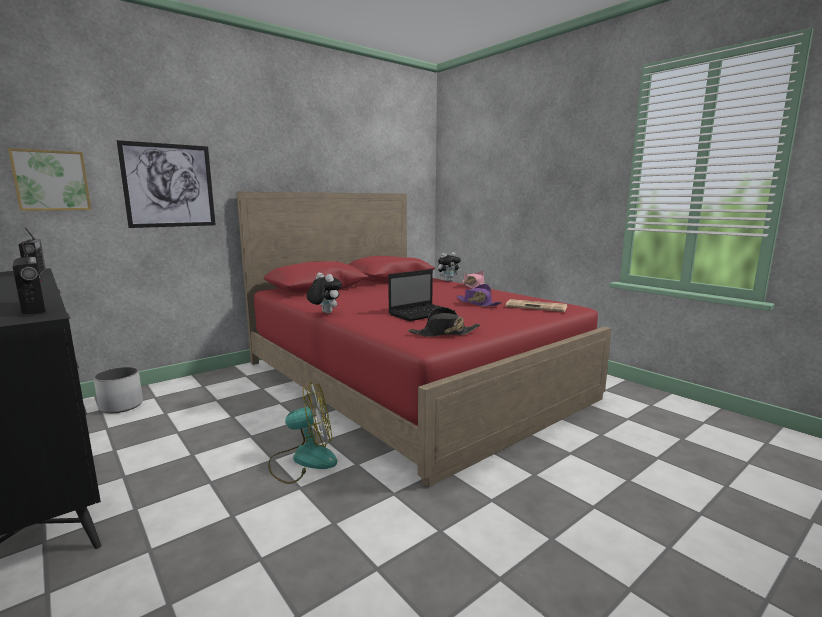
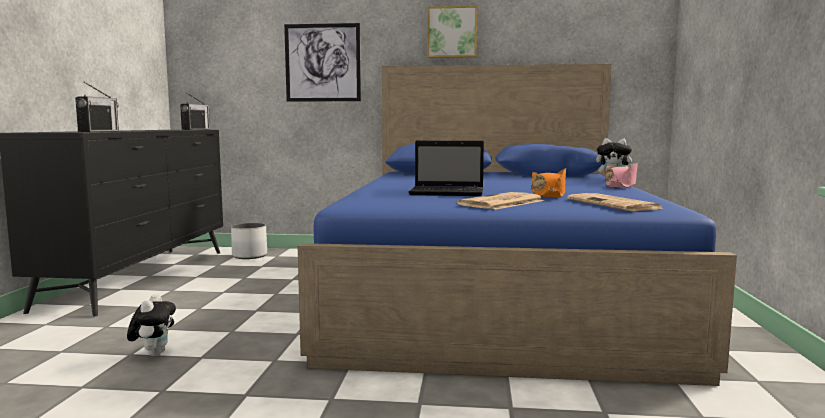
camera: 45 degrees right, 5 degrees down
(51, 180) = (237, 61): picture -> picture (452, 32)
(303, 460) = (271, 318): fan -> none
(324, 313) = (370, 184): plush toy -> plush toy (154, 354)
(411, 378) = (496, 295): red bed -> blue bed
(444, 333) = (398, 203): black hat -> none
(477, 303) = (548, 194): purple hat -> orange hat
(489, 318) = (501, 203): none -> newspaper

